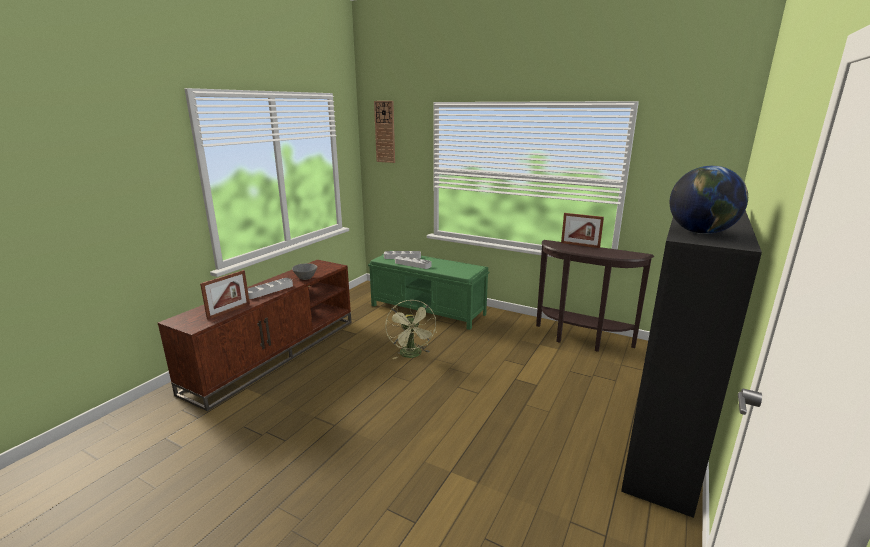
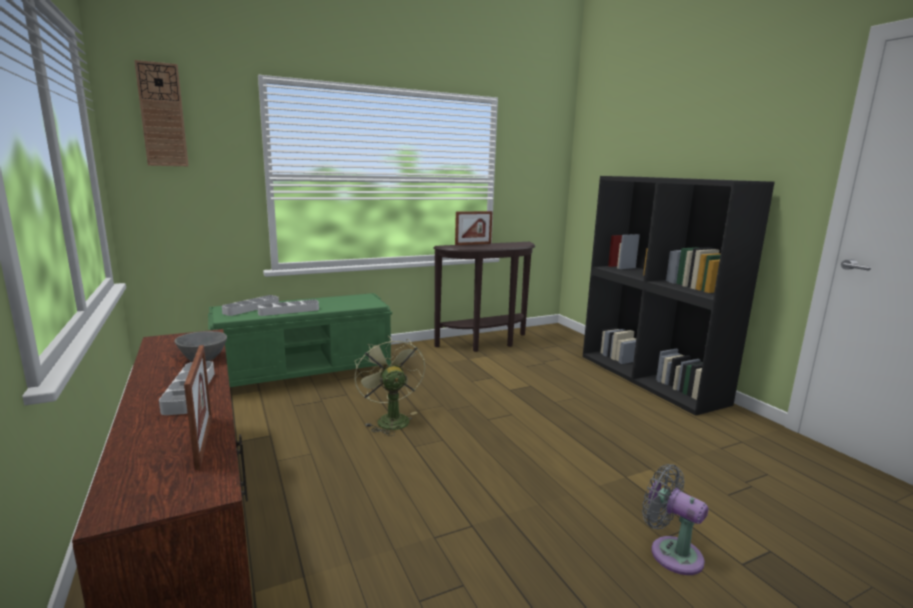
camera: 55 degrees left, 5 degrees down
(373, 516) = (671, 552): none -> grey fan
(412, 355) = (390, 419): green fan -> green fan turned 135 degrees counterclockwise
(701, 232) = (715, 179): globe -> none

